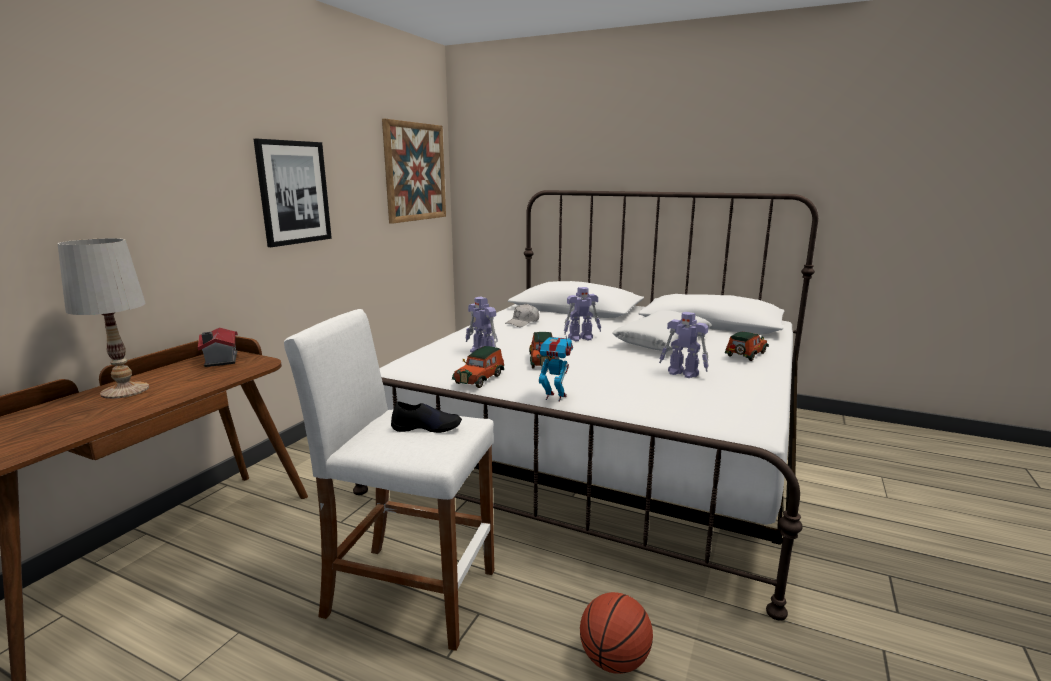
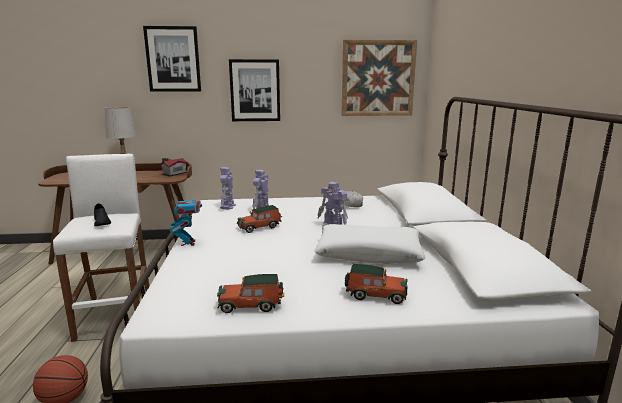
camera: 60 degrees right, 0 degrees up
(157, 133) = (173, 59): none -> picture
(480, 378) = (209, 220): toy car -> toy car (251, 305)
(683, 373) = (280, 274): toy robot -> toy robot (228, 207)

